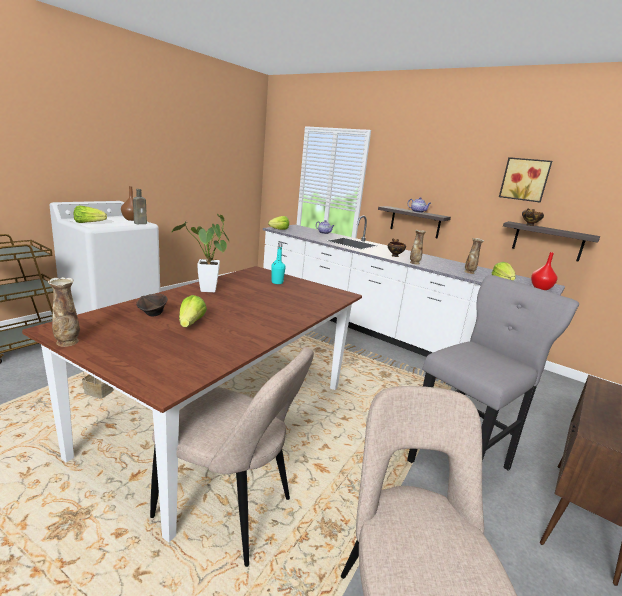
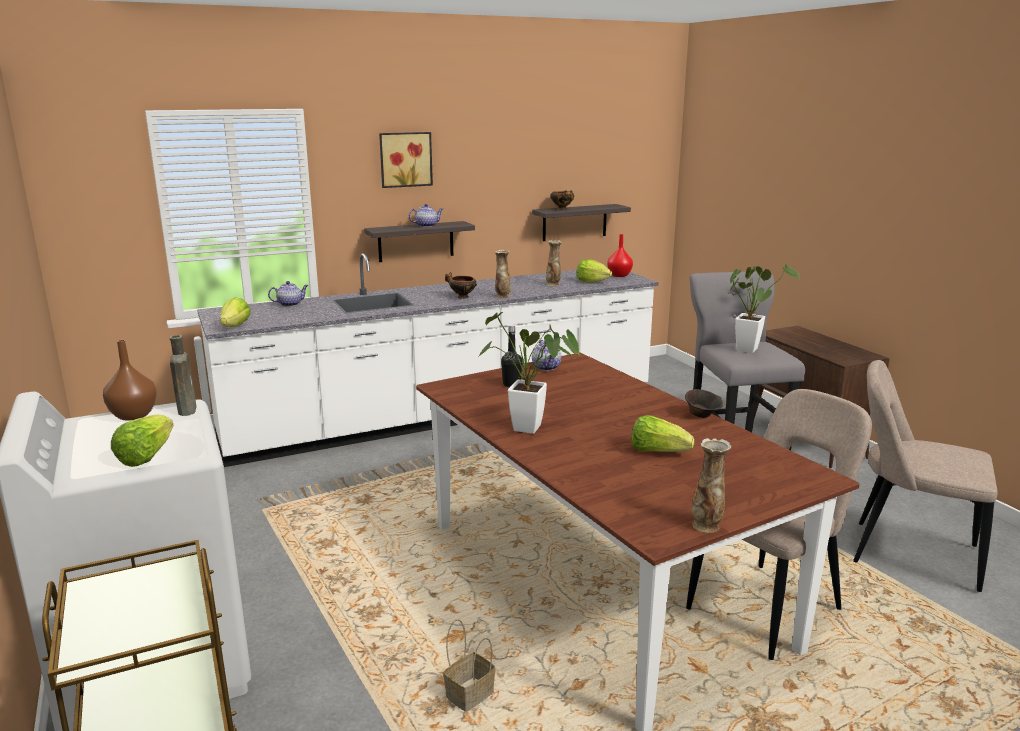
camera: 60 degrees left, 0 degrees up
(153, 314) = (618, 471): brown bowl -> brown bowl (702, 415)
(277, 282) = (511, 384): turquoise bottle -> black bottle
(317, 288) = (547, 367): none -> teapot
(487, 357) = (748, 348): none -> potted plant
(525, 179) = (538, 156): picture -> picture (405, 159)

